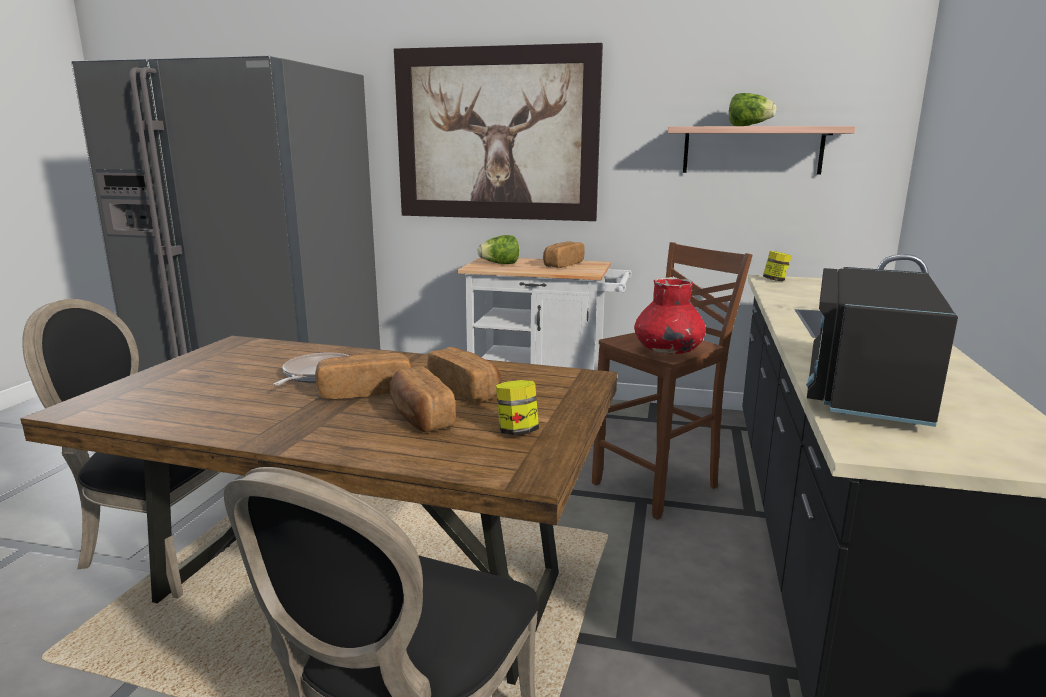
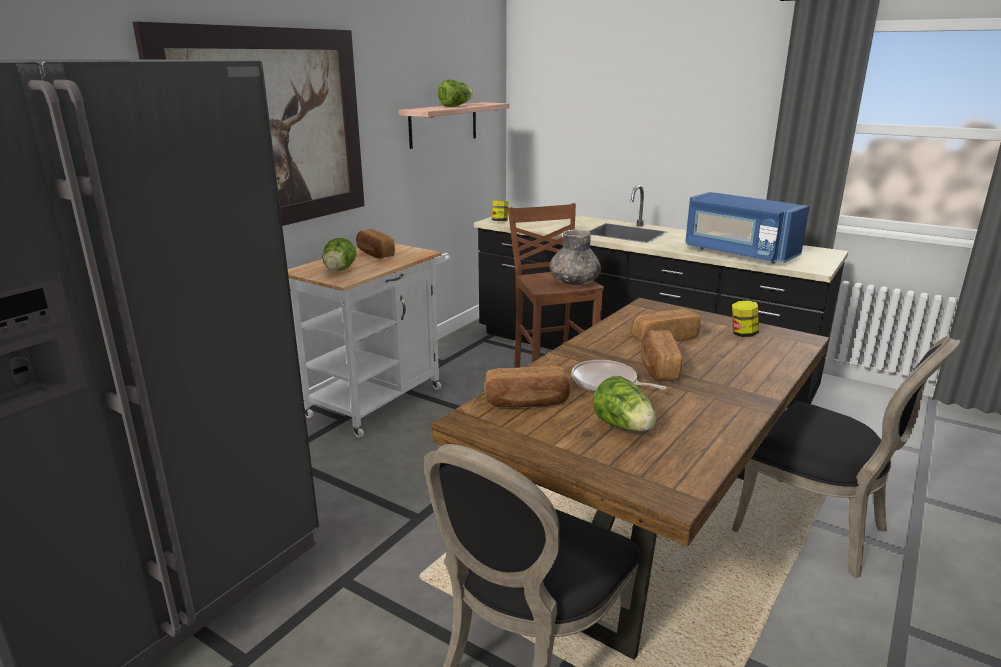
camera: 70 degrees left, 5 degrees up
(213, 386) = (623, 427): none -> lettuce
(420, 417) = (715, 355): bread -> bread (526, 402)
(667, 350) = (574, 282): red vase -> grey vase
(866, 388) = (739, 253): black microwave -> blue microwave

